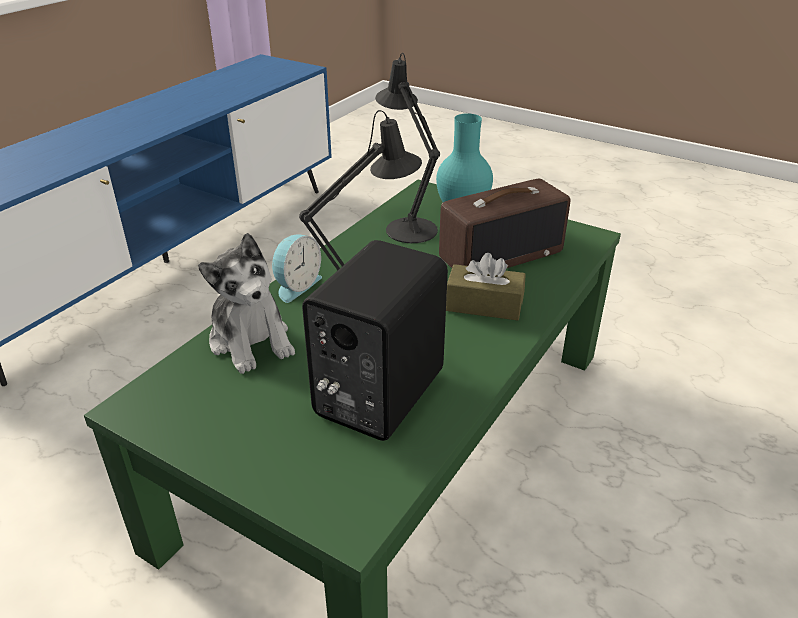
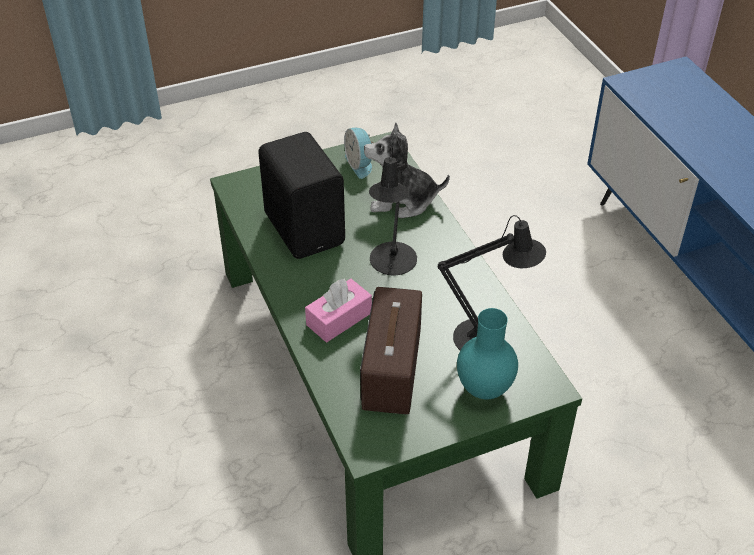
camera: 125 degrees right, 10 degrees up
(296, 286) = (448, 241): alarm clock -> alarm clock (360, 164)
(484, 305) = (339, 319): brown tissue box -> pink tissue box

